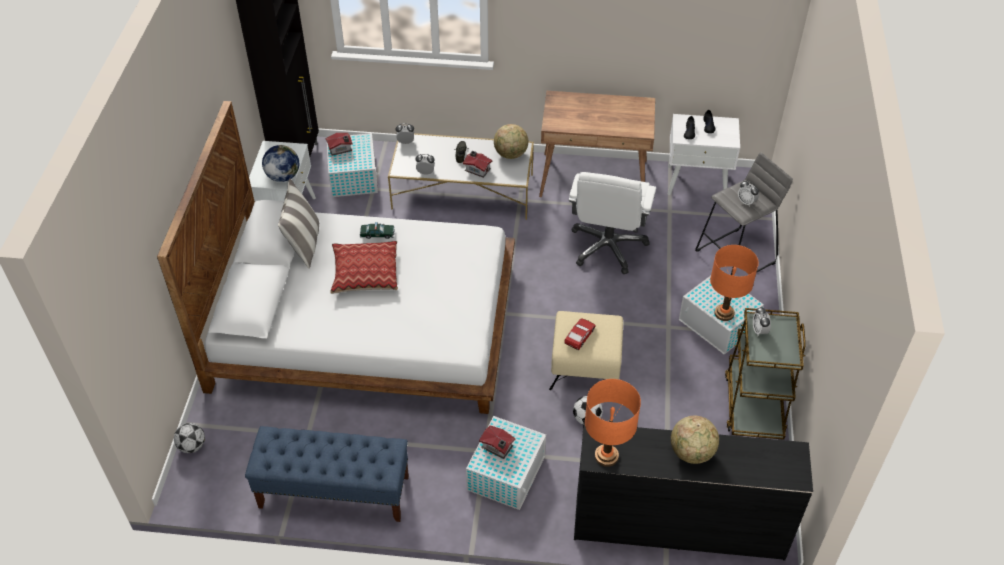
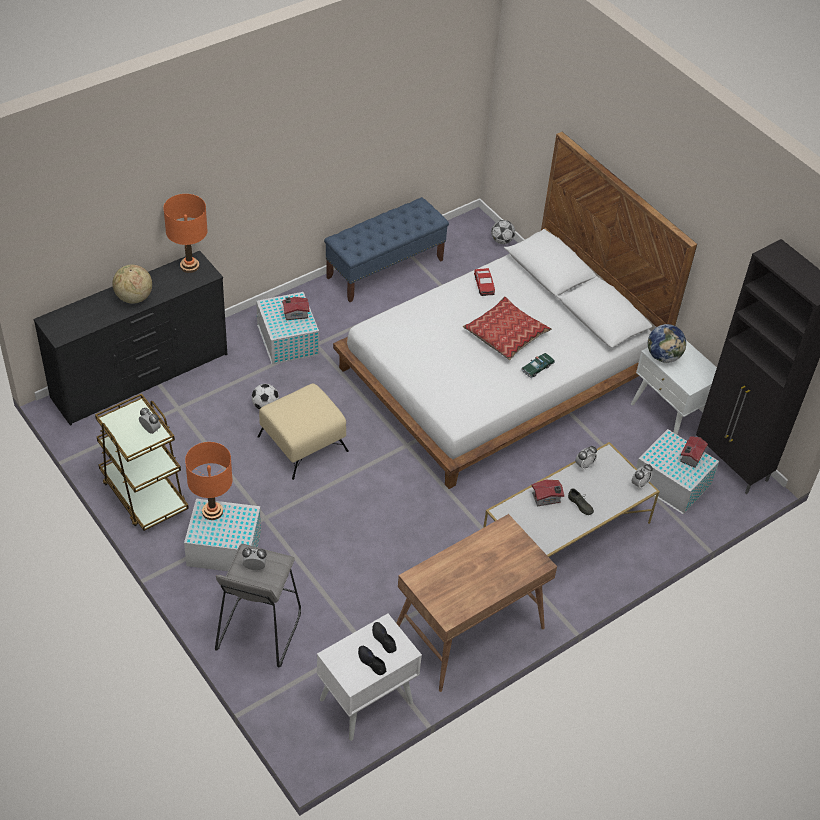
camera: 135 degrees right, 0 degrees up
(303, 245) = (577, 328): pillow -> none
(511, 154) = (538, 534): globe -> none
(580, 336) = (306, 402): toy car -> toy car (484, 285)
(607, 246) = (383, 562): white office chair -> none

